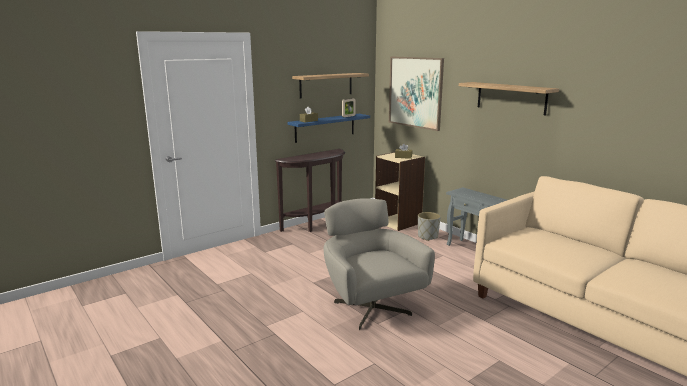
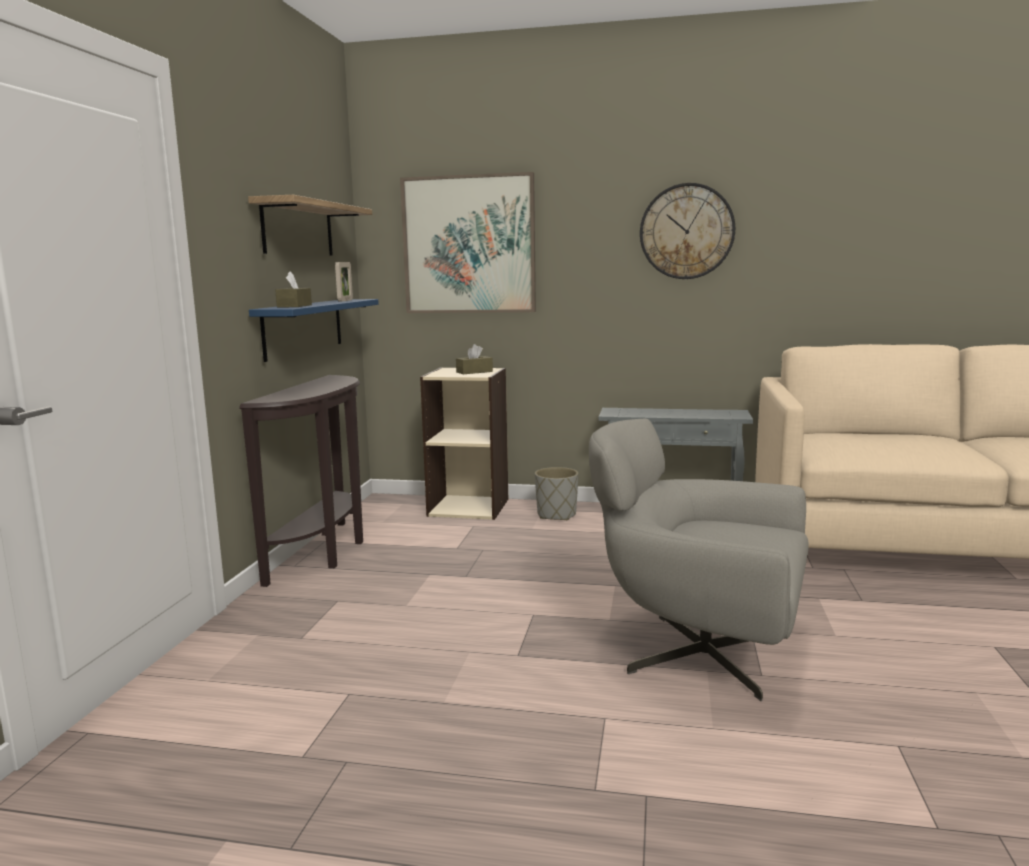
camera: 40 degrees left, 5 degrees down
(511, 98) = (686, 231): shelf -> wall clock

